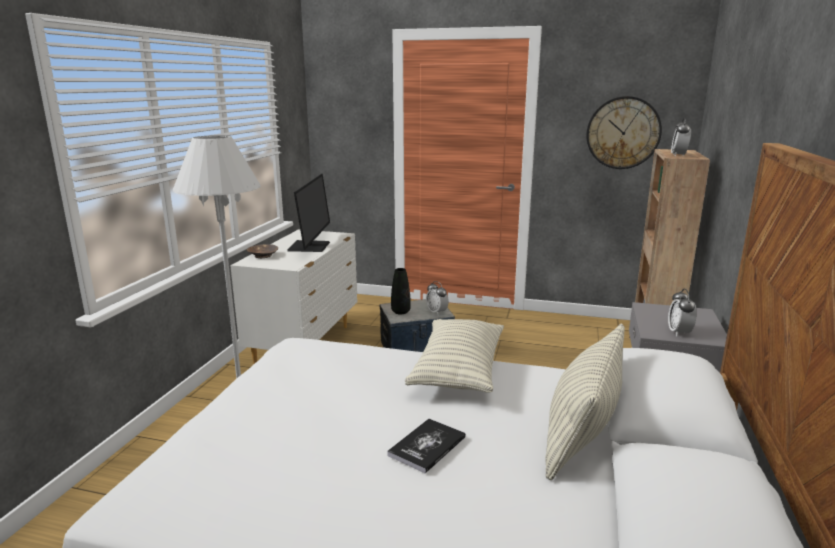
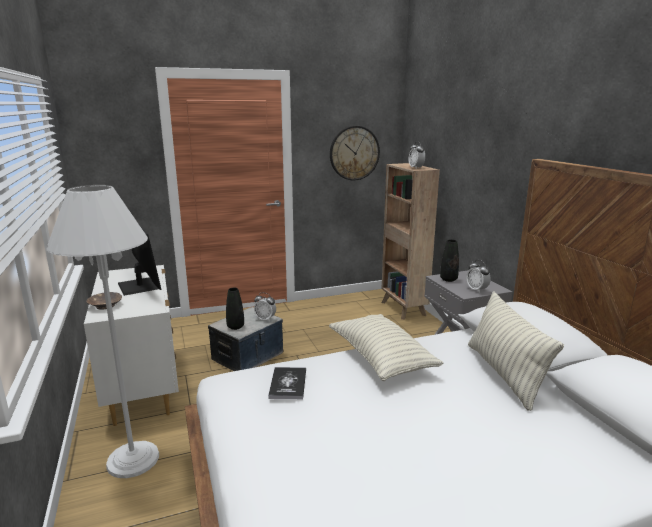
camera: 35 degrees left, 0 degrees up
(427, 446) = (442, 421): book -> book (288, 384)
(657, 312) = (448, 279): none -> black vase

